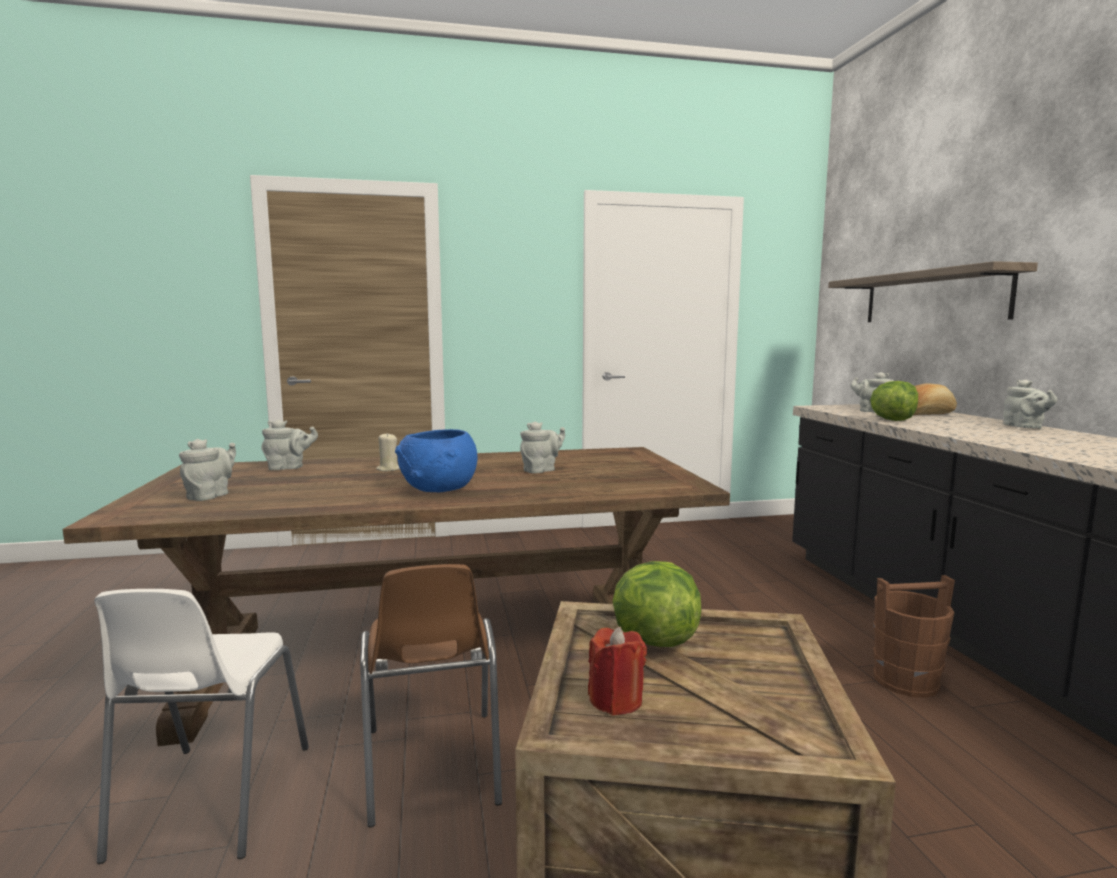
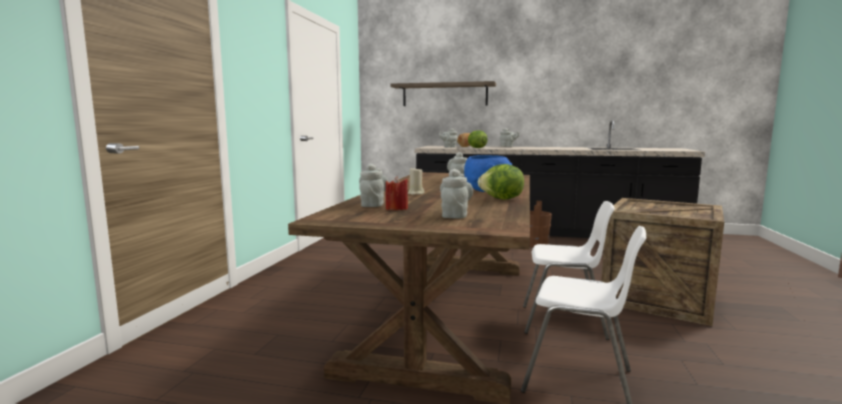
camera: 65 degrees left, 0 degrees up
(211, 496) = (455, 215): grey teapot -> grey teapot turned 60 degrees clockwise
(431, 766) = (564, 323): brown chair -> white chair
(615, 700) = (686, 215): red candle -> red candle (396, 209)
(653, 639) = (642, 208): lettuce -> lettuce (502, 199)

